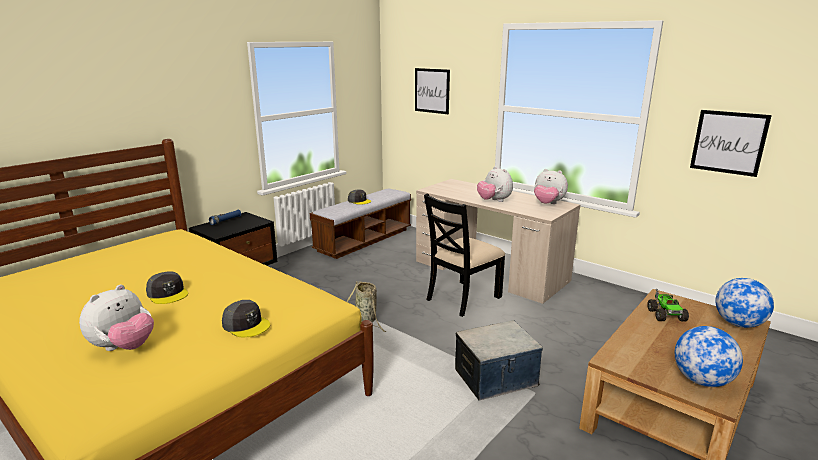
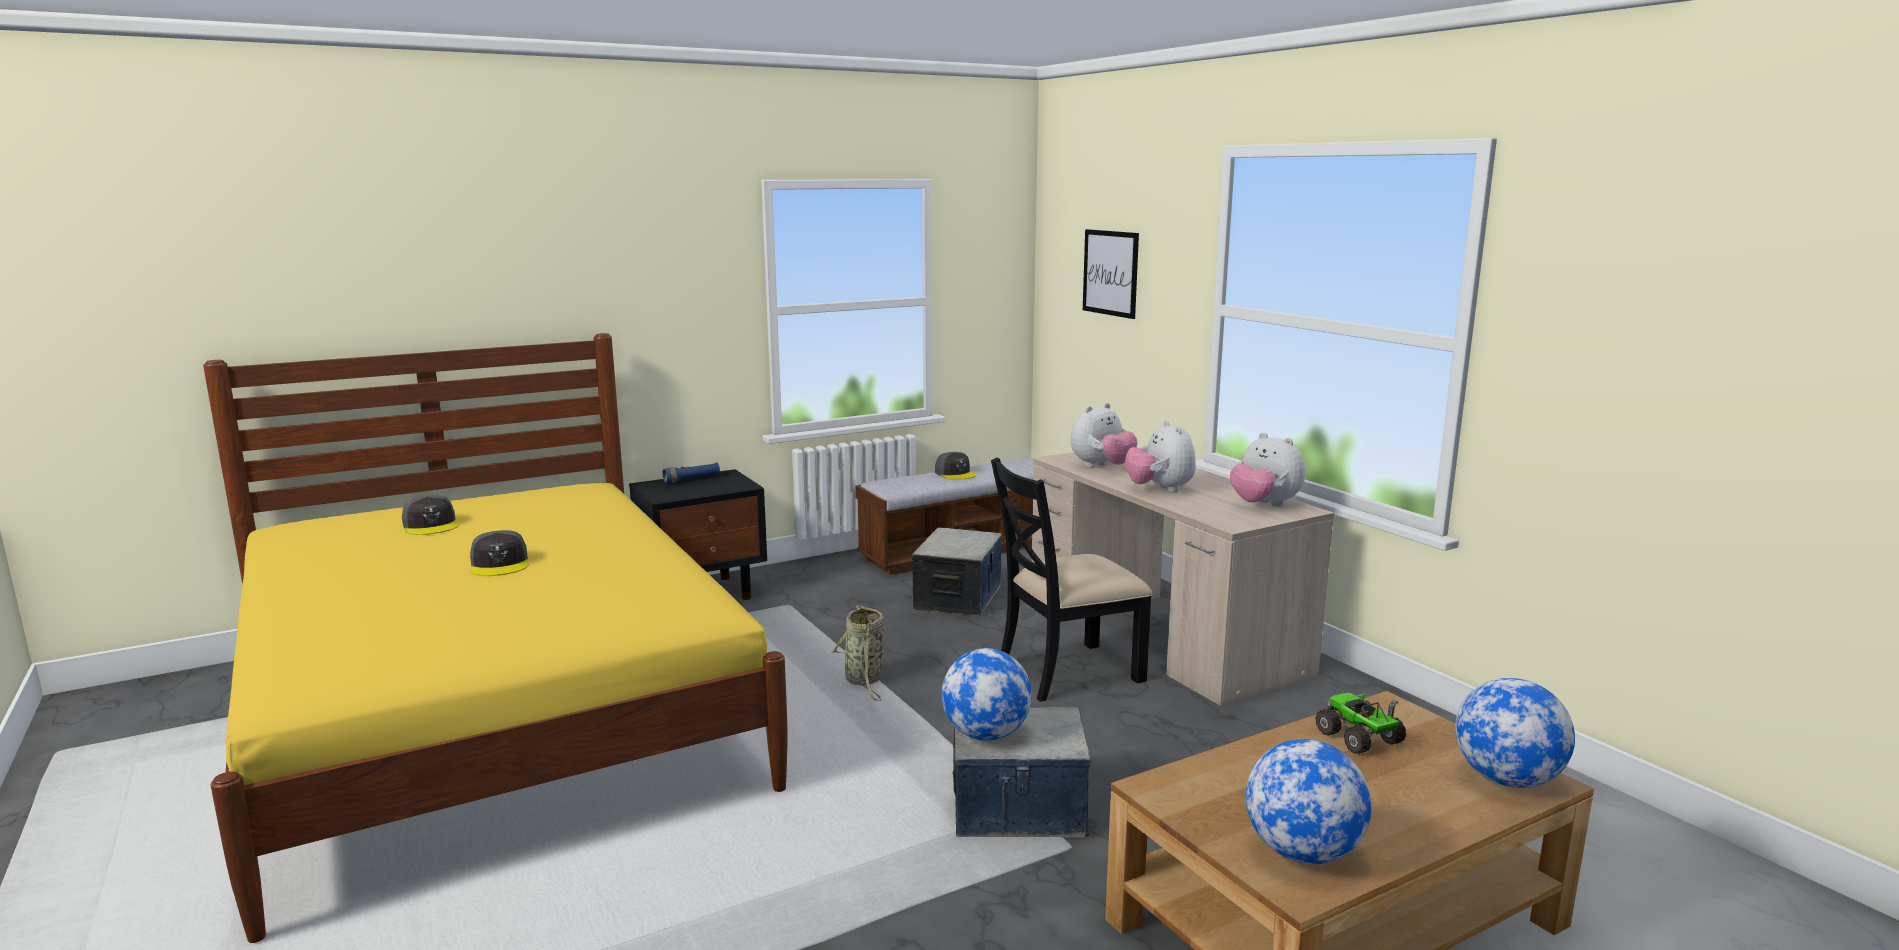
camera: 20 degrees right, 5 degrees down
(124, 347) = (386, 621): plush toy -> plush toy (1102, 467)
(246, 325) = (564, 619): grey cap -> grey cap (431, 525)
(381, 266) = (959, 598): none -> storage box
(484, 344) = (986, 735): none -> globe
(666, 315) = (1359, 738): toy truck -> toy truck turned 135 degrees clockwise
(728, 142) = (1623, 399): picture -> none

